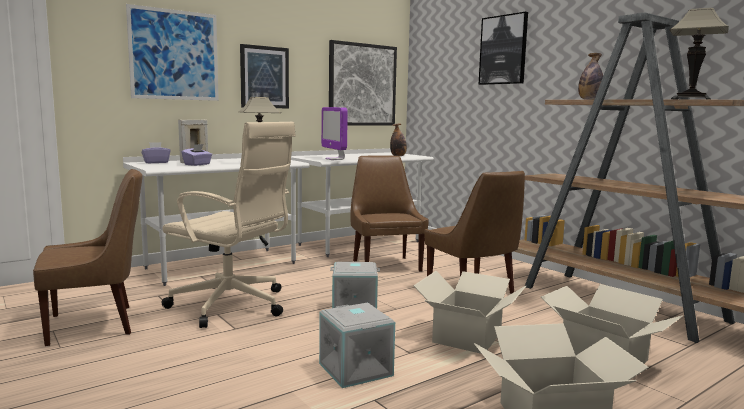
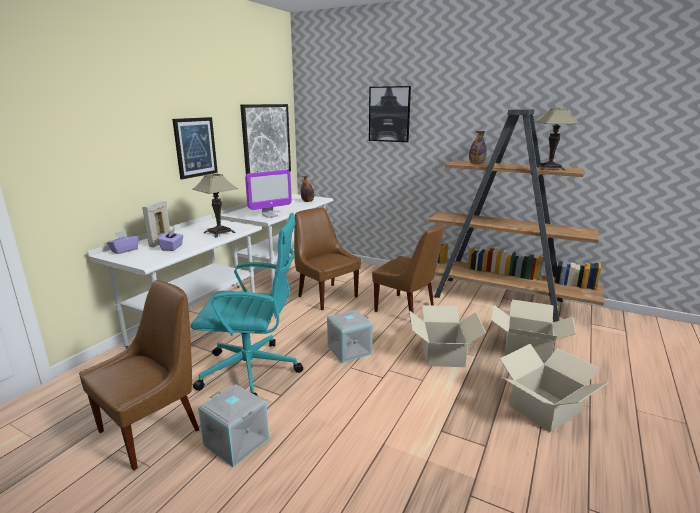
camera: 25 degrees left, 10 degrees up
(174, 55) = (117, 139): picture -> none
(232, 306) = (253, 371): beige office chair -> turquoise office chair
(335, 159) = (270, 215): monitor -> monitor turned 75 degrees counterclockwise
(357, 369) = (405, 407): grey storage box -> grey storage box (237, 441)

